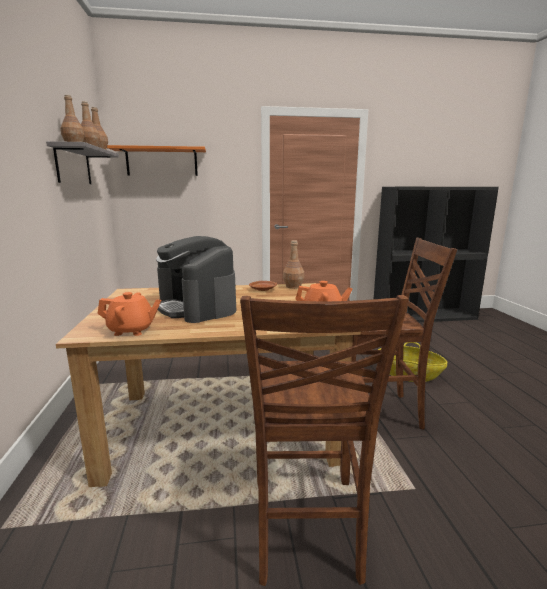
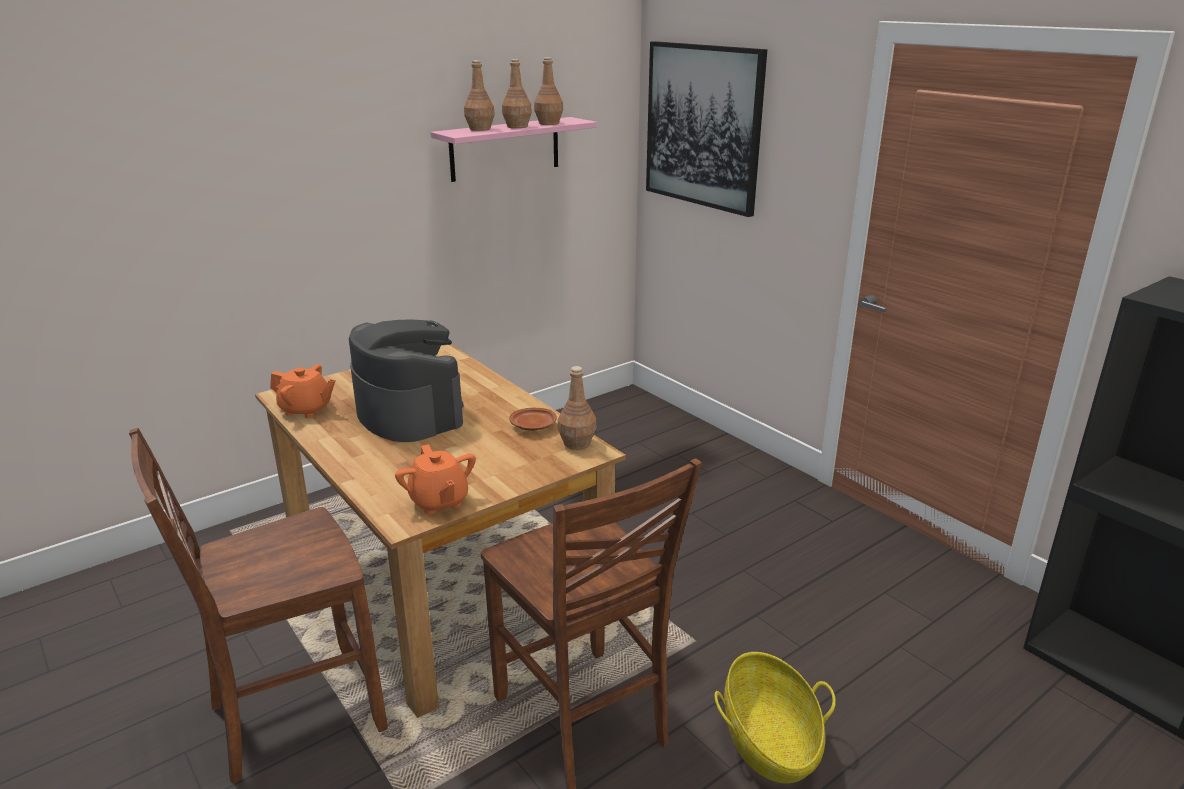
camera: 60 degrees right, 10 degrees up
(73, 166) = (505, 149): grey shelf -> pink shelf
(132, 330) = (306, 410): orange teapot -> orange teapot turned 45 degrees counterclockwise
(162, 162) = (703, 126): orange shelf -> picture
(197, 307) = (408, 413): coffee machine -> coffee machine turned 120 degrees clockwise

